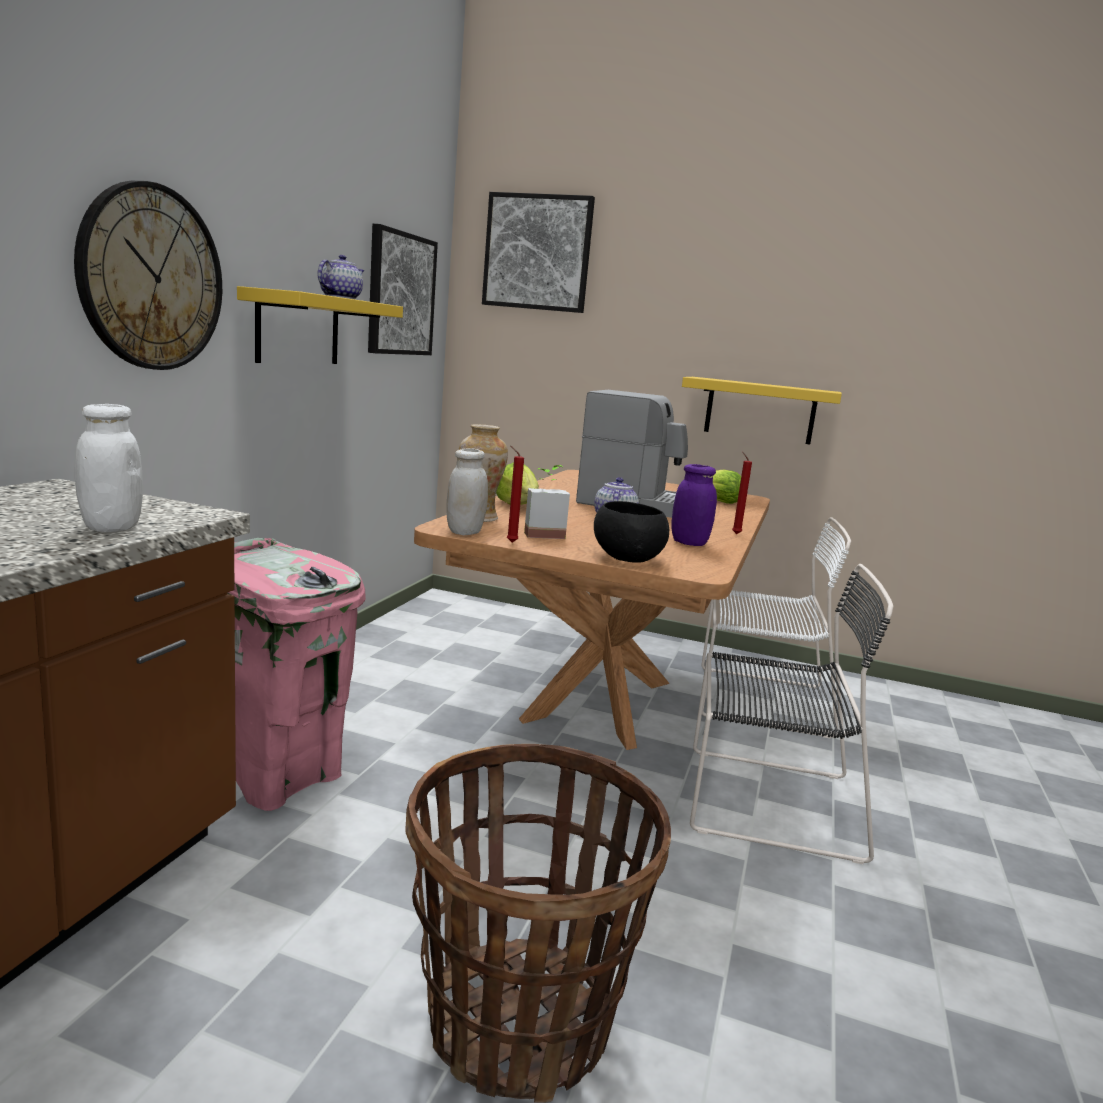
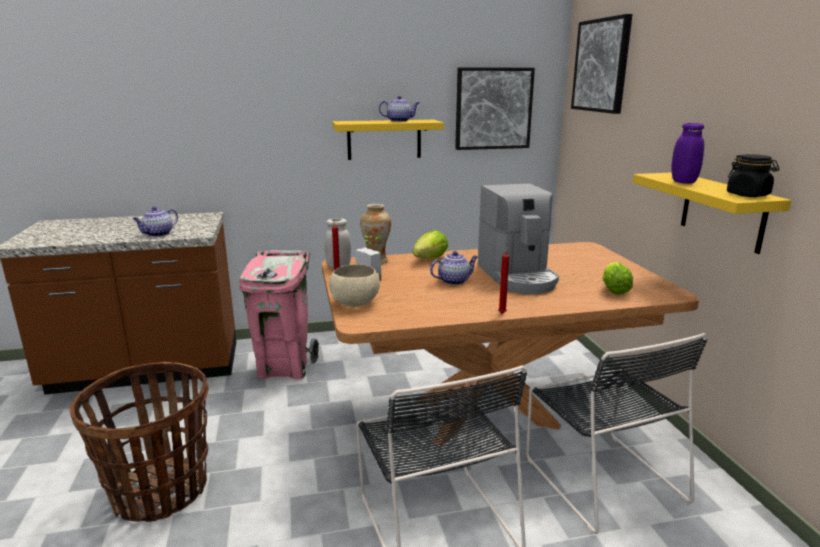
camera: 60 degrees right, 5 degrees up
(111, 527) = (158, 234): white jar -> teapot
(151, 278) = (274, 124): wall clock -> none
(627, 558) = (355, 303): black bowl -> beige bowl
(689, 543) = (435, 307): purple jar -> purple jar (683, 182)
(757, 700) = (601, 476): white chair -> black chair
(816, 389) = (748, 195): none -> black jar

